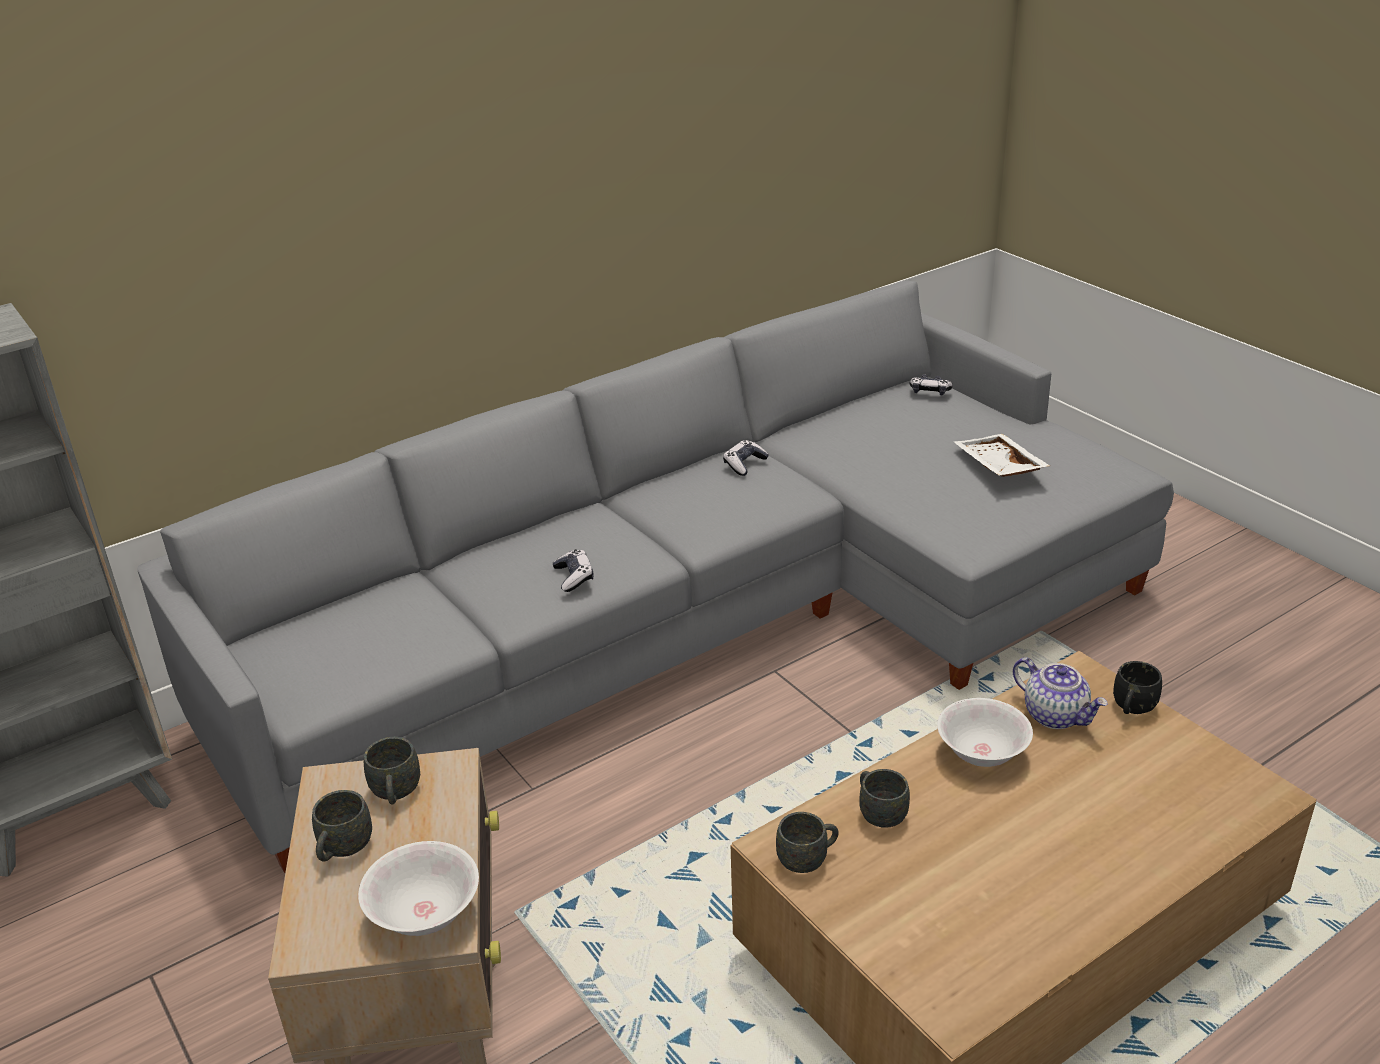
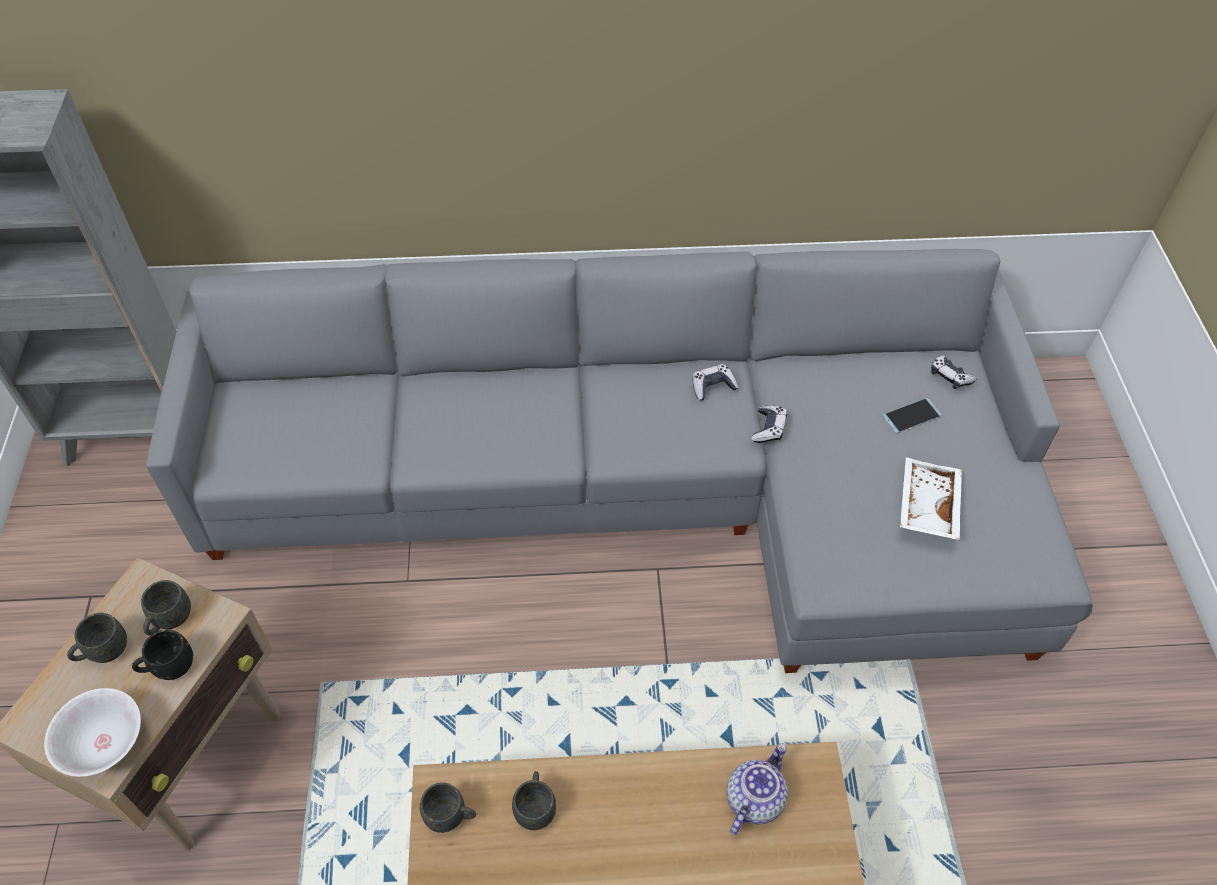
camera: 30 degrees right, 20 degrees up
(574, 577) = (483, 446): game controller -> game controller (768, 429)
(927, 422) = (911, 416): none -> phone
(981, 754) = (659, 799): white bowl -> none
(1056, 715) = (753, 798): teapot -> teapot turned 135 degrees counterclockwise
(1132, 709) = (822, 832): black mug -> black mug (168, 667)

